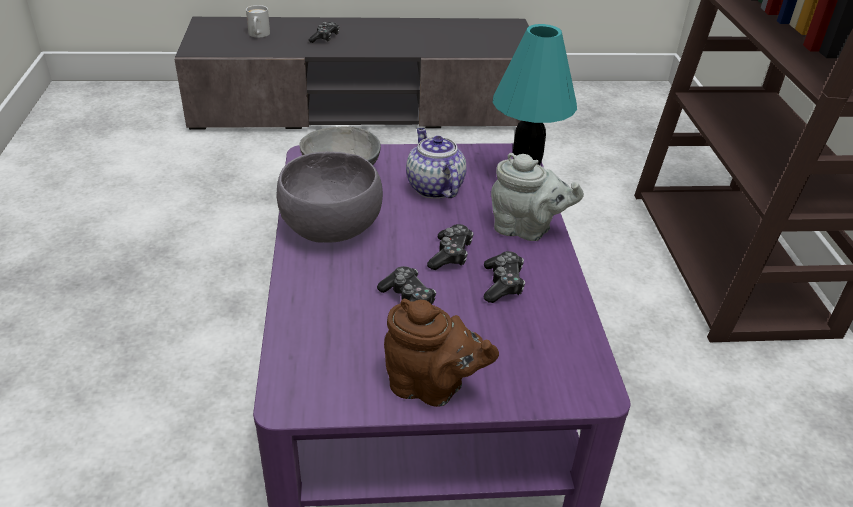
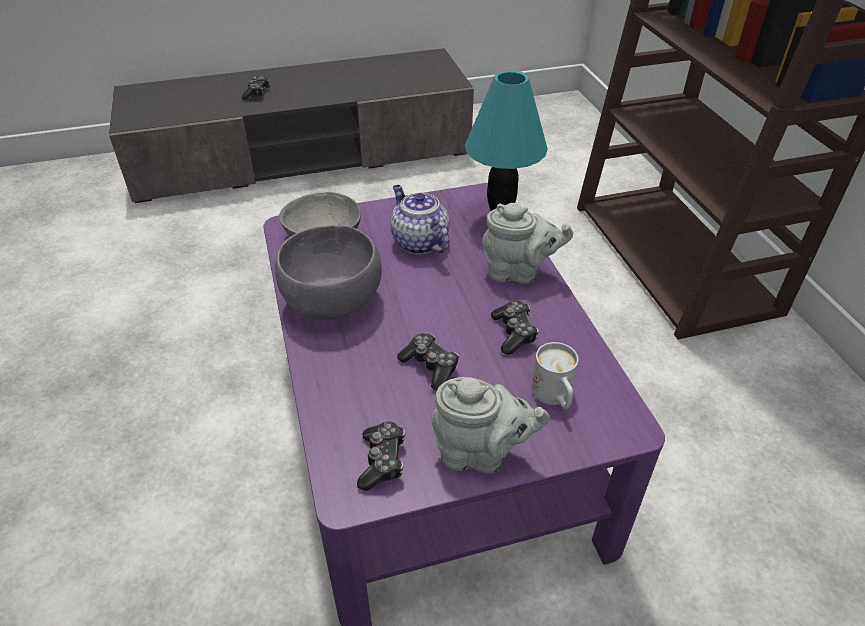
camera: 10 degrees left, 5 degrees up
(258, 35) = (189, 98): white mug -> white mug (555, 397)
(432, 387) = (480, 453): brown teapot -> grey teapot
(450, 254) = (456, 310): game controller -> game controller (382, 461)

